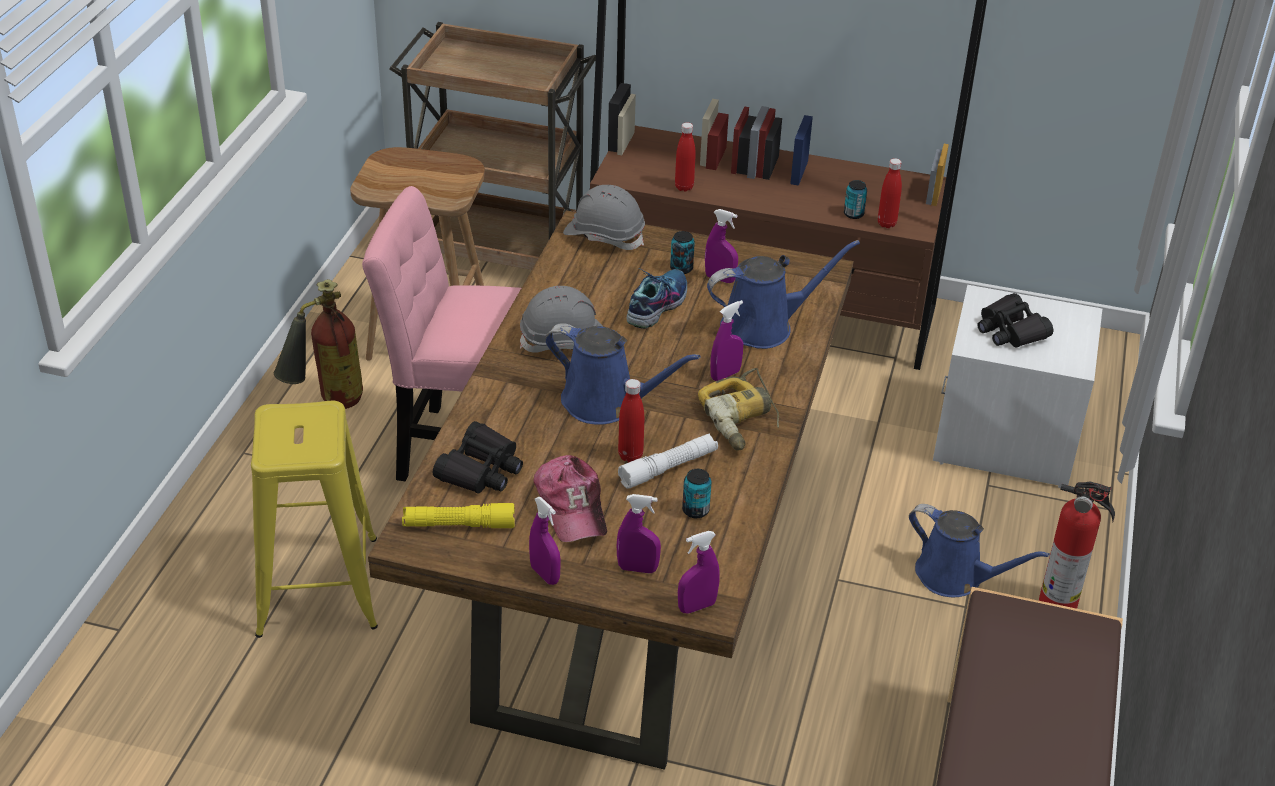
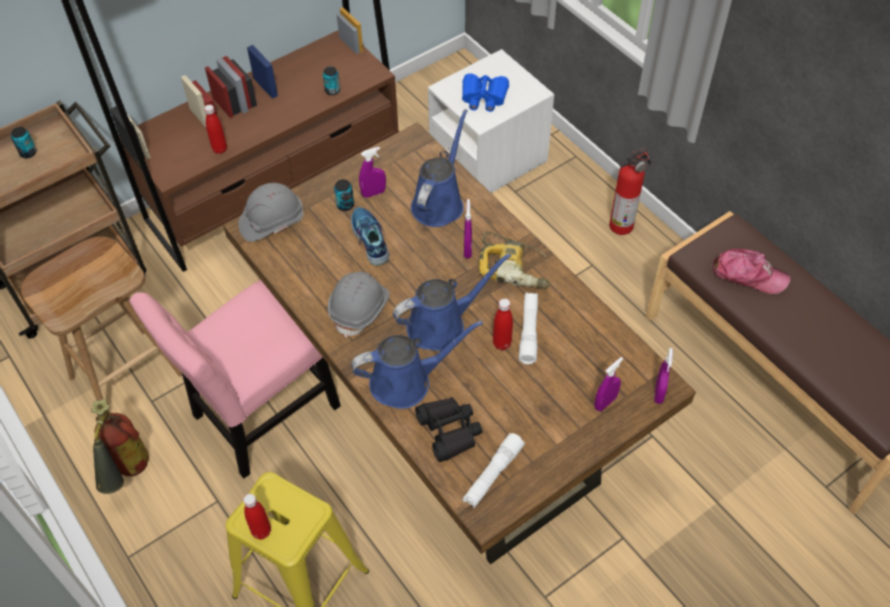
camera: 50 degrees left, 15 degrees up
(459, 525) = (492, 475): yellow flashlight -> white flashlight
(545, 575) = (574, 454): purple spray bottle -> none
(571, 507) = (524, 403): cap -> cap (748, 275)
(695, 510) = (577, 342): can -> can (28, 153)
(886, 224) = (357, 83): red bottle -> red bottle (261, 531)
(955, 577) = (568, 254): blue watering can -> blue watering can (406, 381)
(1010, 331) = (484, 97): black binoculars -> blue binoculars

